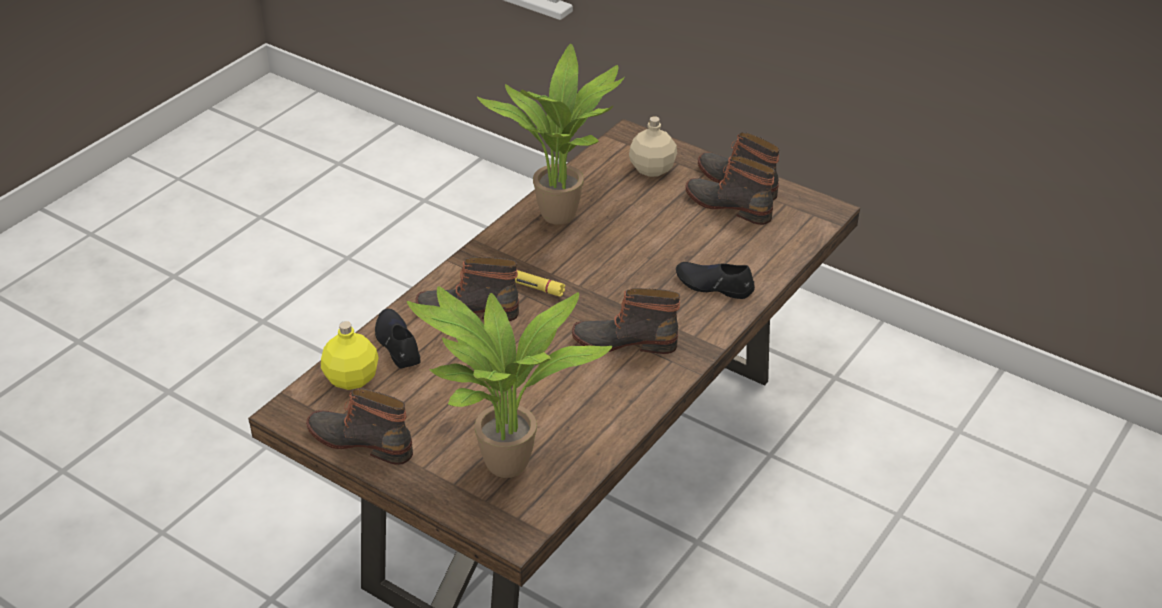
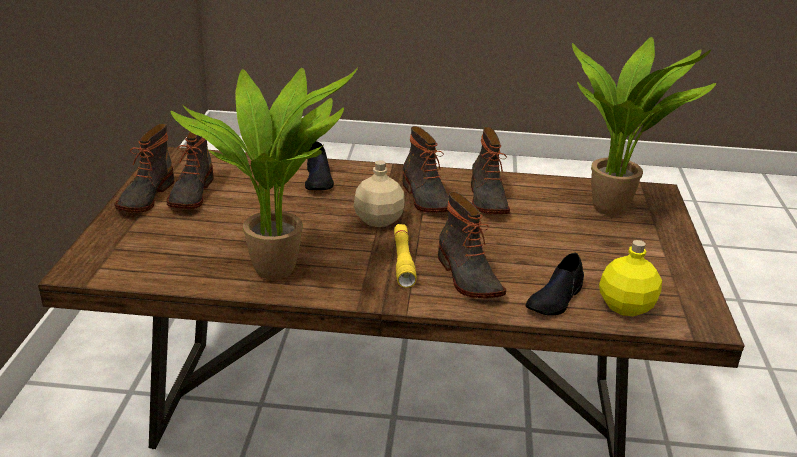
camera: 120 degrees left, 10 degrees down
(362, 440) = (677, 275): boot -> boot (486, 199)
(653, 169) = (147, 241): beige bottle -> beige bottle (378, 220)

